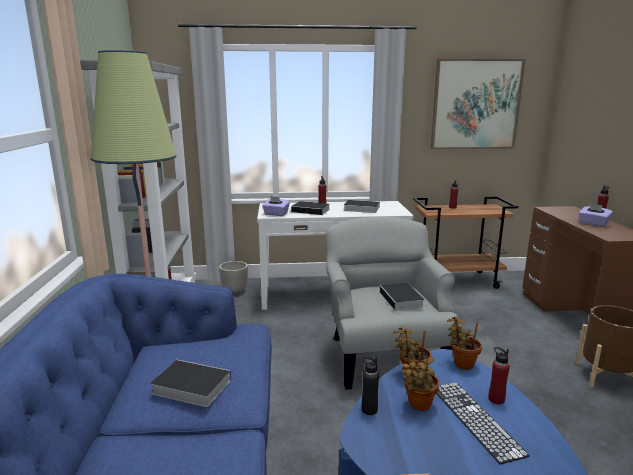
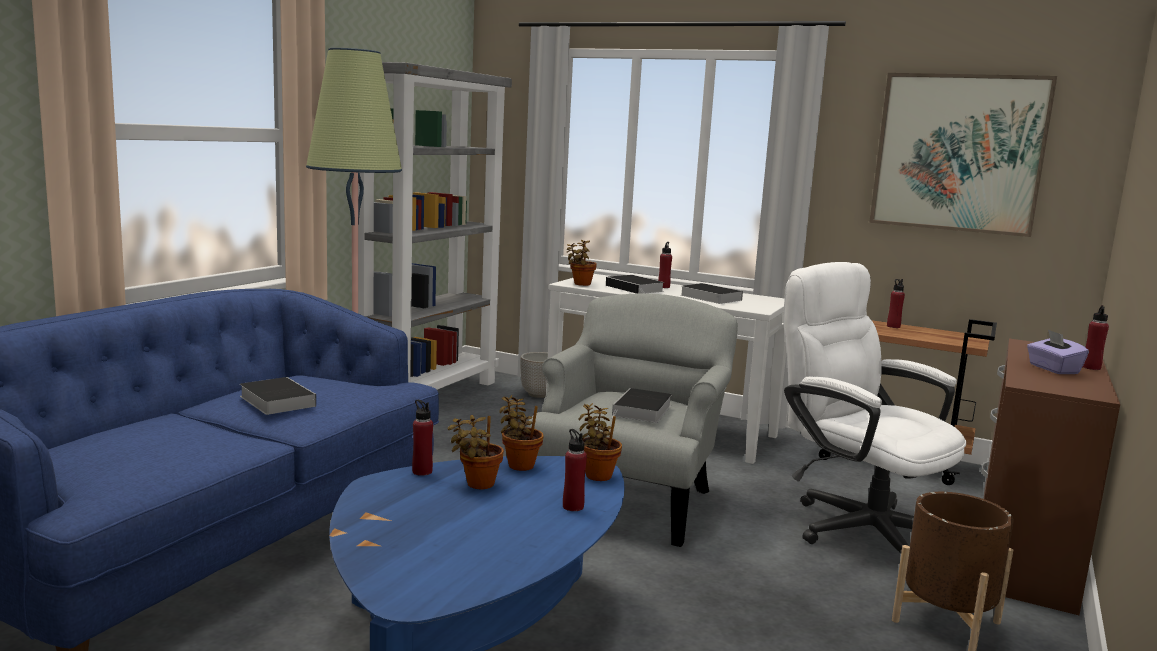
camera: 30 degrees right, 5 degrees down
(276, 214) = (580, 284): purple tissue box -> potted plant
(369, 410) = (422, 471): black bottle -> red bottle
(475, 419) = (515, 509): keyboard -> none
(499, 329) = (857, 526): none -> white office chair

